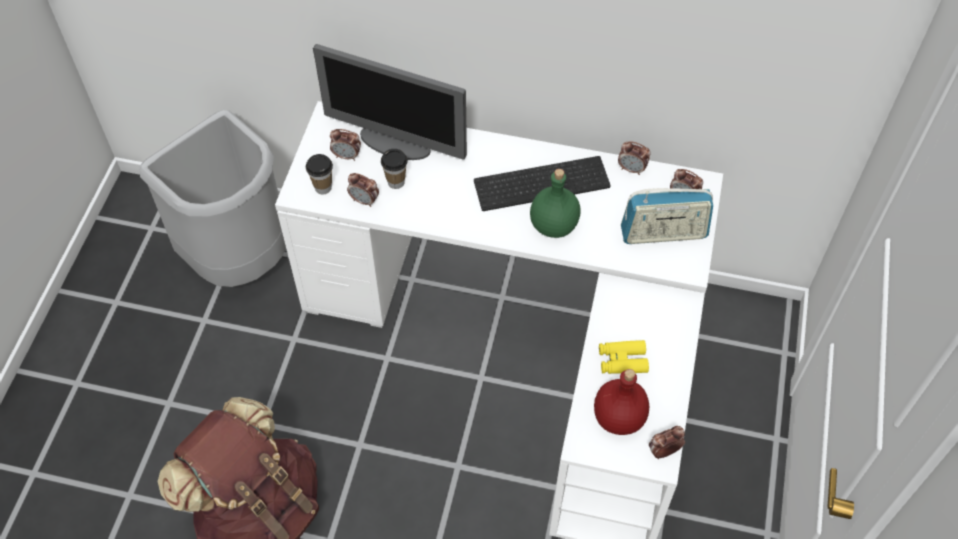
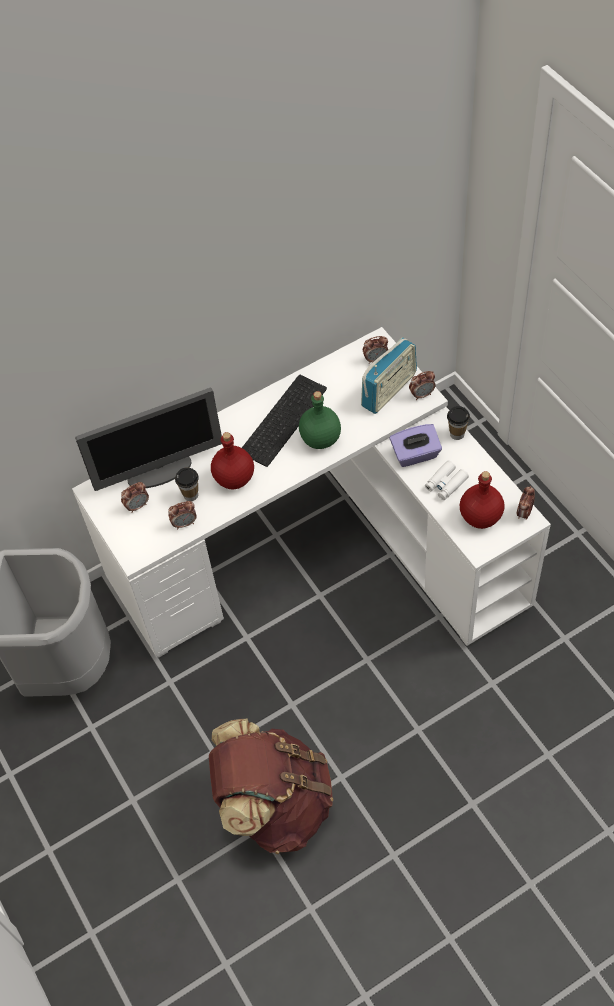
camera: 40 degrees left, 0 degrees up
(323, 187) = (146, 538): cup -> cup (457, 434)
(444, 199) = (234, 479): none -> red bottle
(622, 360) = (446, 484): yellow binoculars -> white binoculars
(625, 311) = (415, 455): none -> purple tissue box
(632, 169) = (327, 367): alarm clock -> alarm clock (422, 394)

